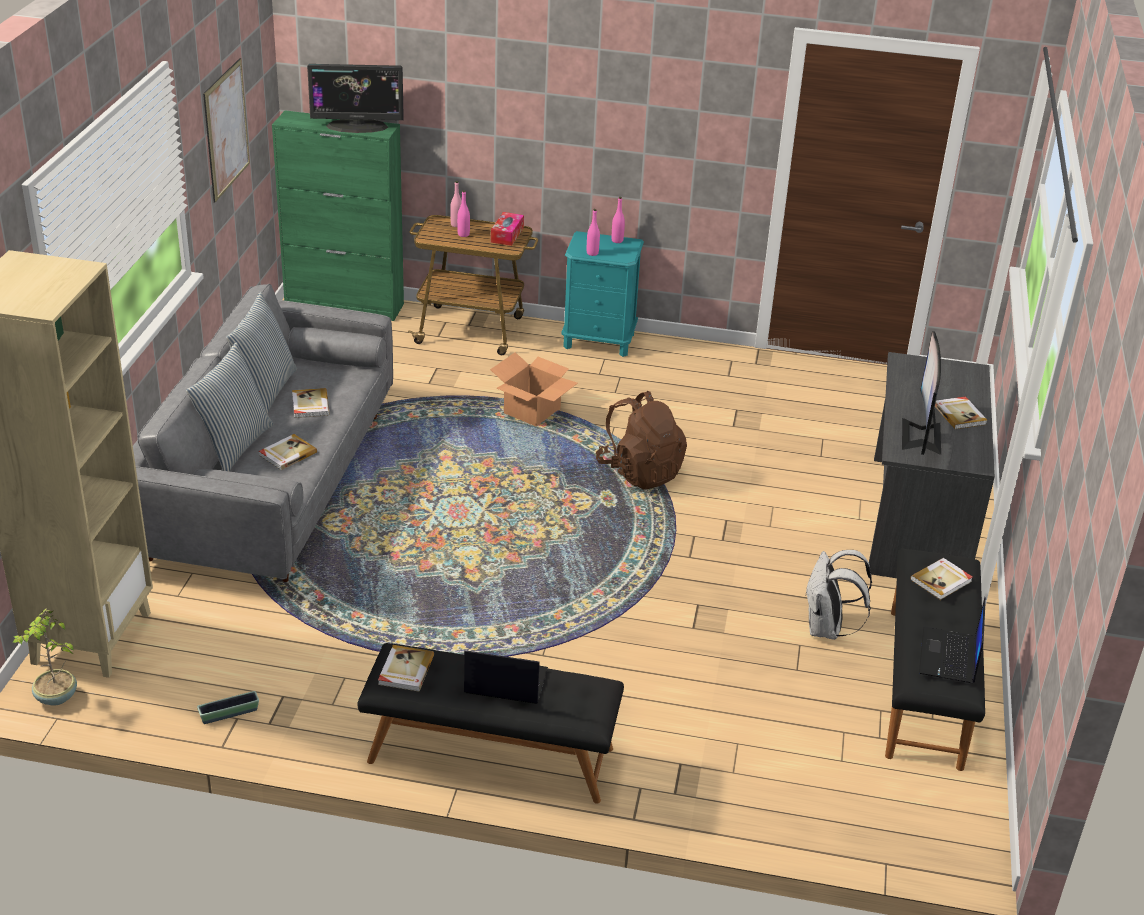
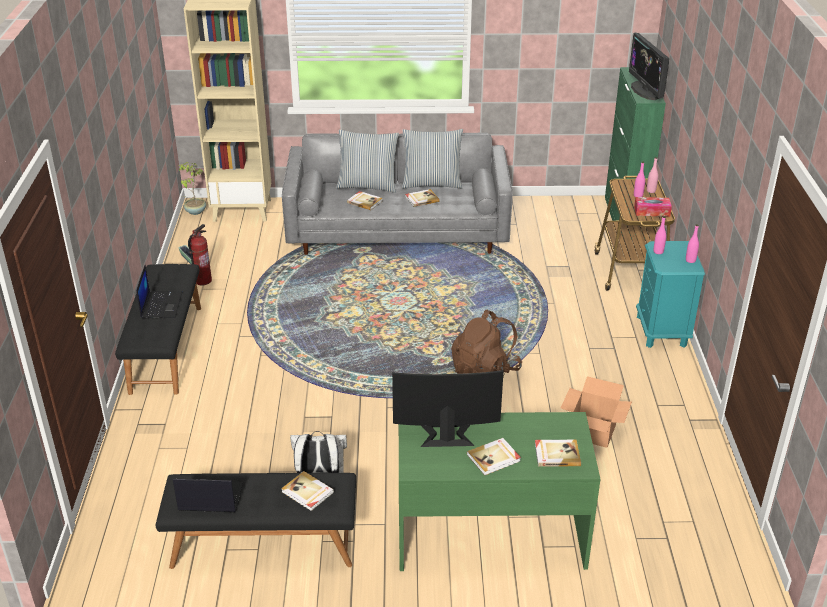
camera: 80 degrees right, 0 degrees up
(226, 129) = (552, 42): picture -> none
(307, 702) = (203, 280): none -> fire extinguisher
(405, 670) = (168, 271): book -> book (556, 454)
(532, 411) = (538, 313): cardboard box -> cardboard box (593, 431)
(915, 520) = (490, 534): grey desk -> green desk

